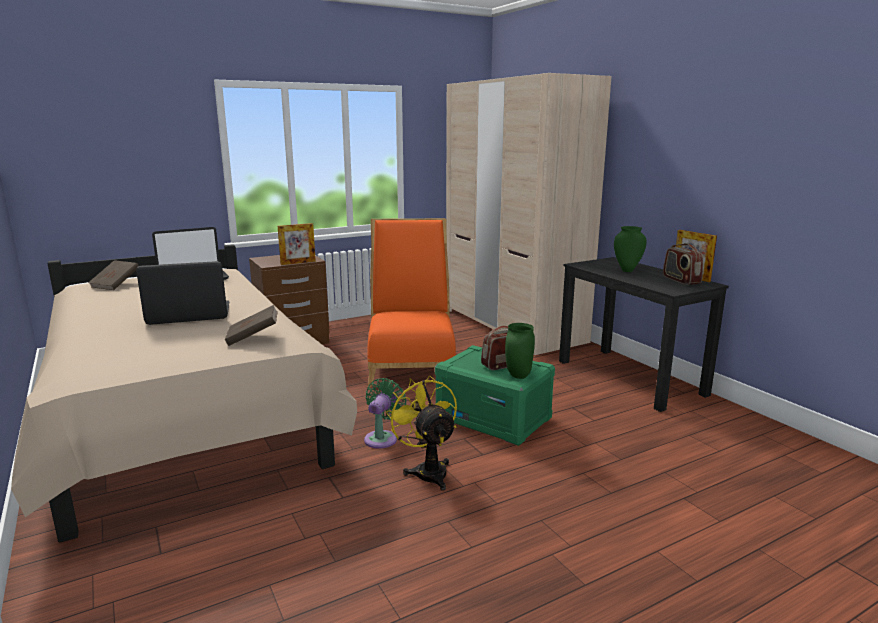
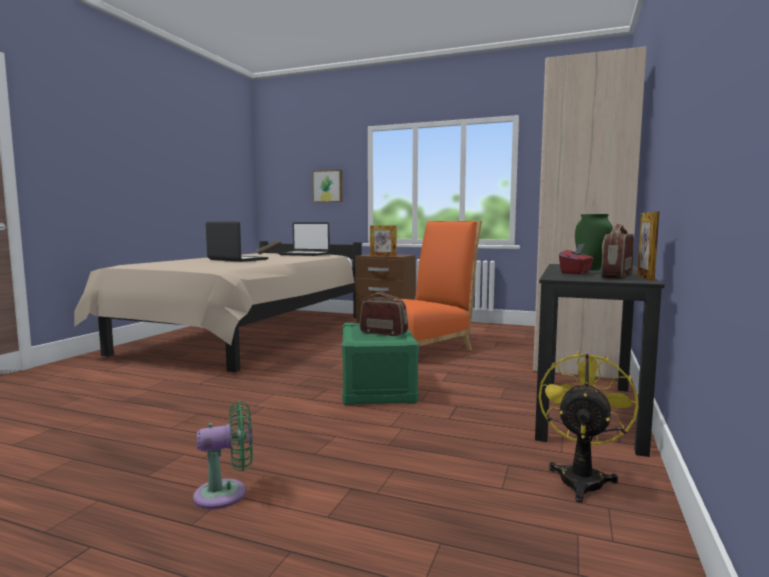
camera: 50 degrees right, 10 degrees down
(155, 165) = (328, 186): none -> picture
(253, 338) = (215, 266): brown book -> none
(382, 438) = (290, 371): green fan -> green fan (226, 494)
(427, 470) = (262, 392): yellow fan -> yellow fan (582, 477)
(518, 376) = (367, 339): green vase -> none
(646, 279) = (576, 273): none -> red tissue box

